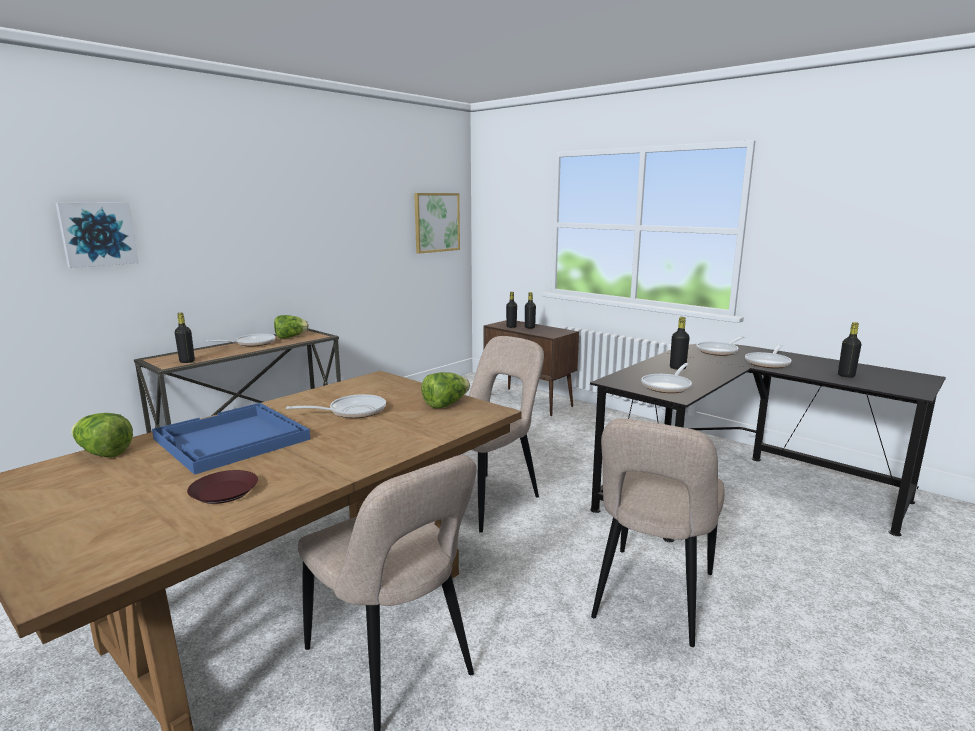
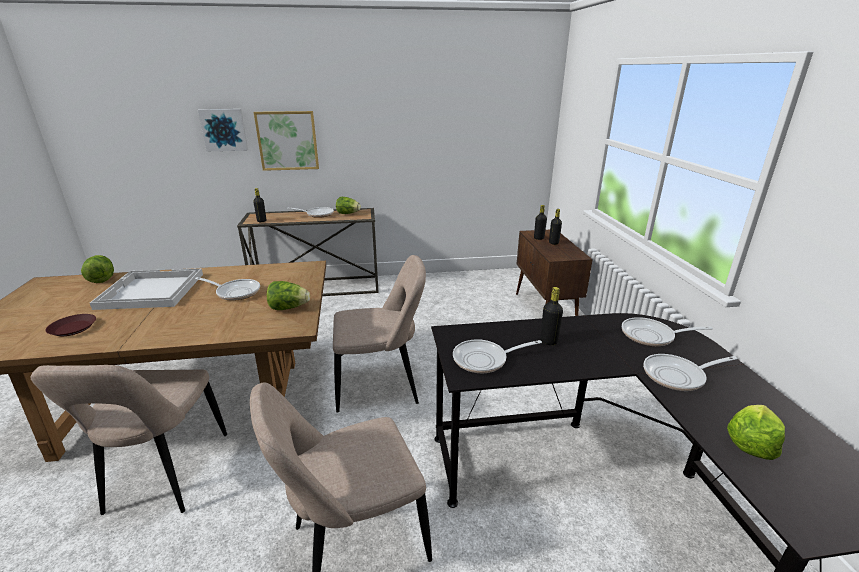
camera: 40 degrees right, 10 degrees up
(231, 440) = (150, 291): blue tray -> white tray
(436, 222) = (512, 126): picture -> picture (287, 140)
(846, 375) = (750, 443): black bottle -> lettuce

